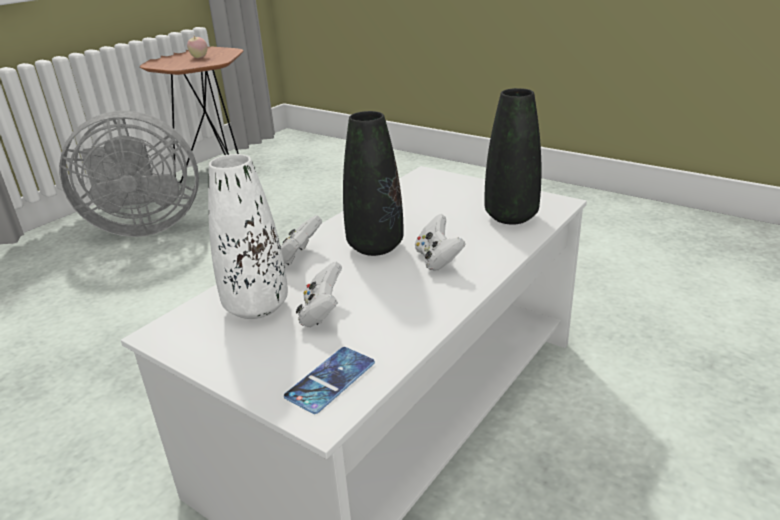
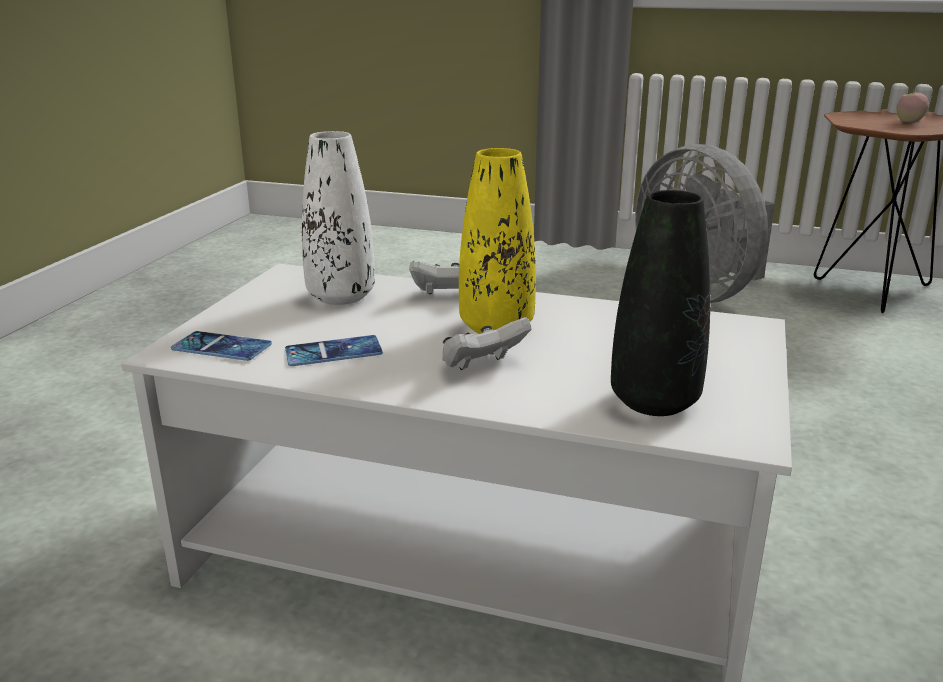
camera: 70 degrees right, 5 degrees down
(322, 313) = (336, 325): white game controller -> none
(375, 246) = (496, 327): black vase -> yellow vase
(379, 318) = (333, 352): none -> phone

